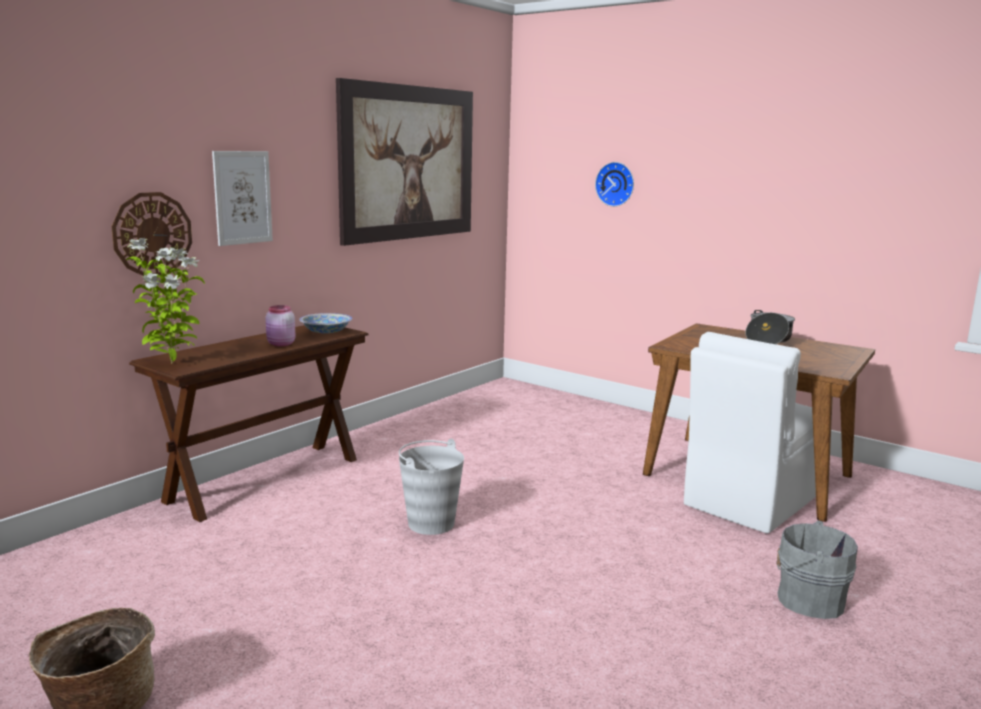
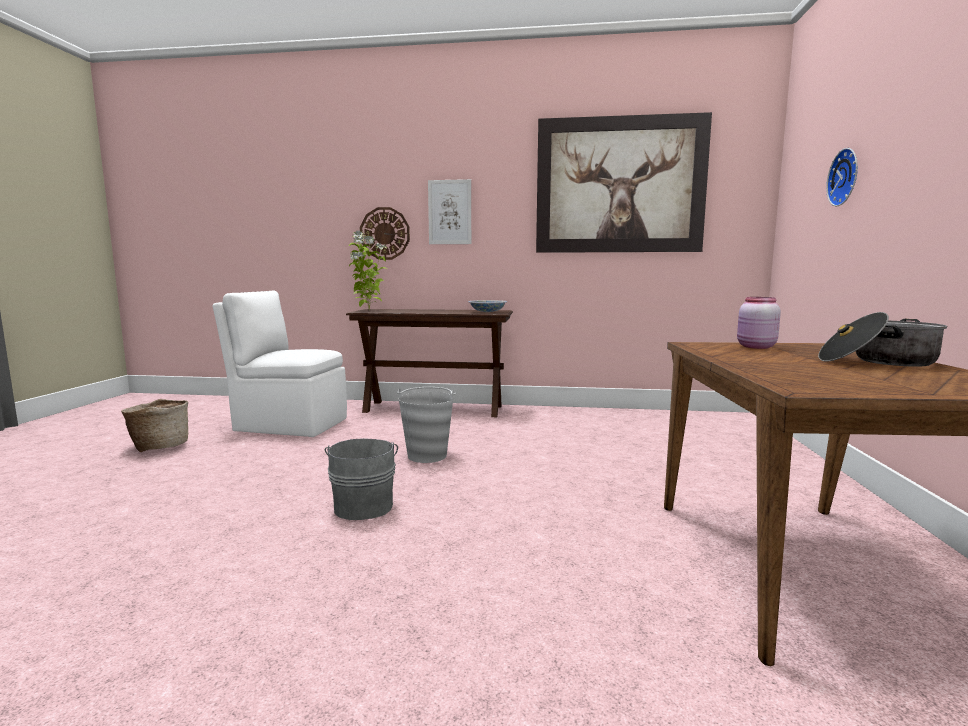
camera: 60 degrees right, 5 degrees down
(280, 344) = (440, 312): pink jar -> pink jar (755, 347)
(747, 502) = (709, 582): white chair -> white chair (289, 424)
(807, 599) = (468, 677): grey bucket -> grey bucket (364, 505)

